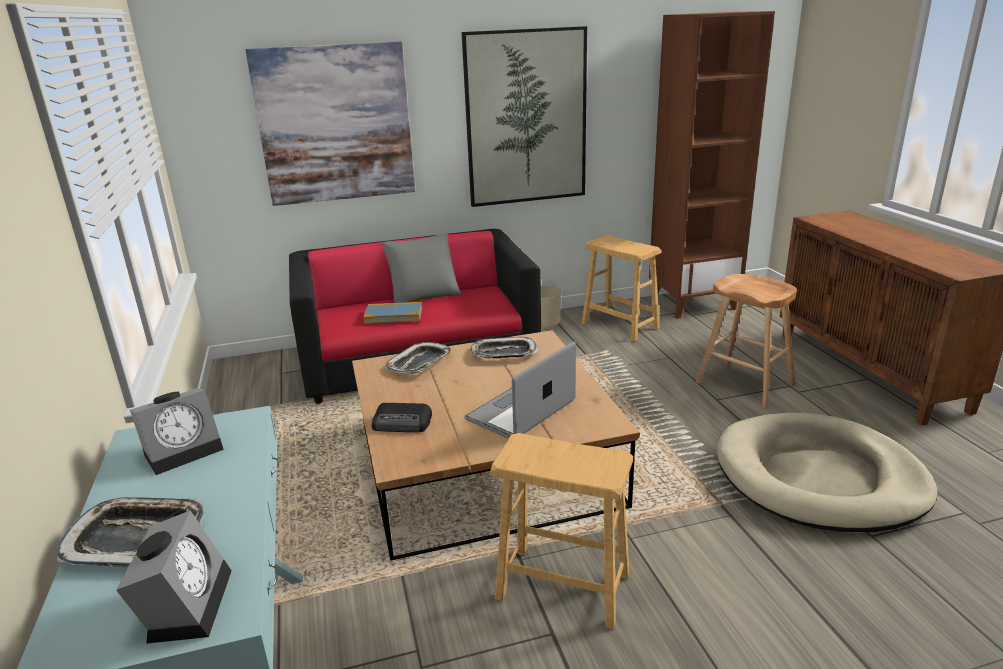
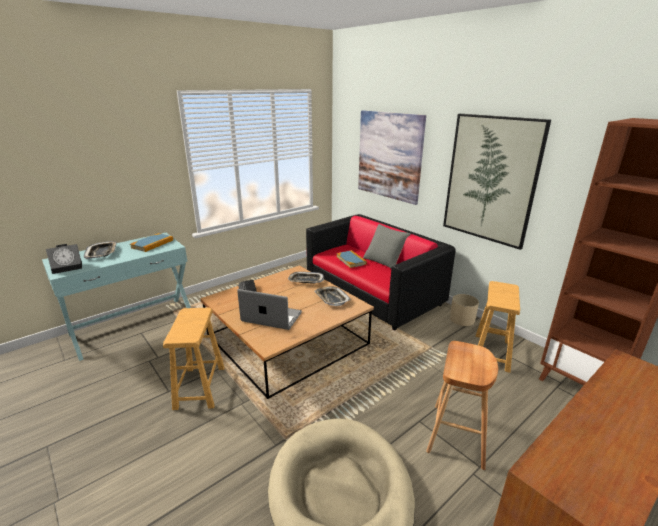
camera: 65 degrees right, 0 degrees up
(185, 450) = (152, 244): alarm clock -> book

